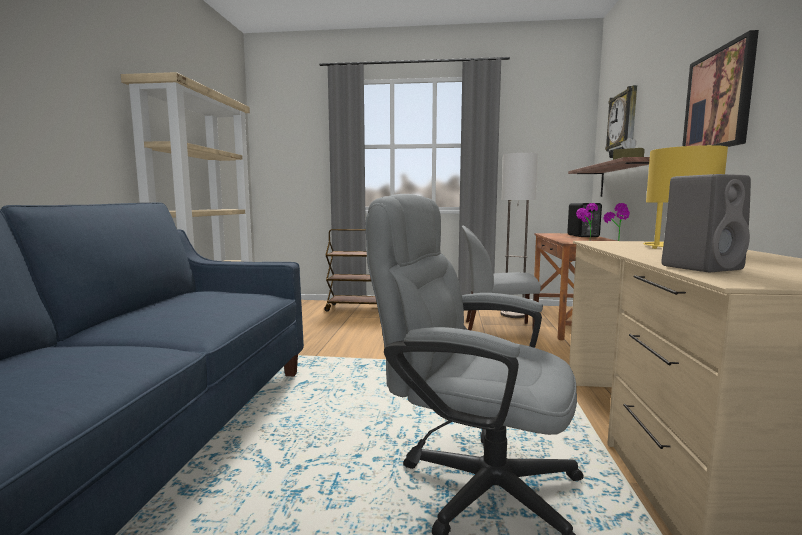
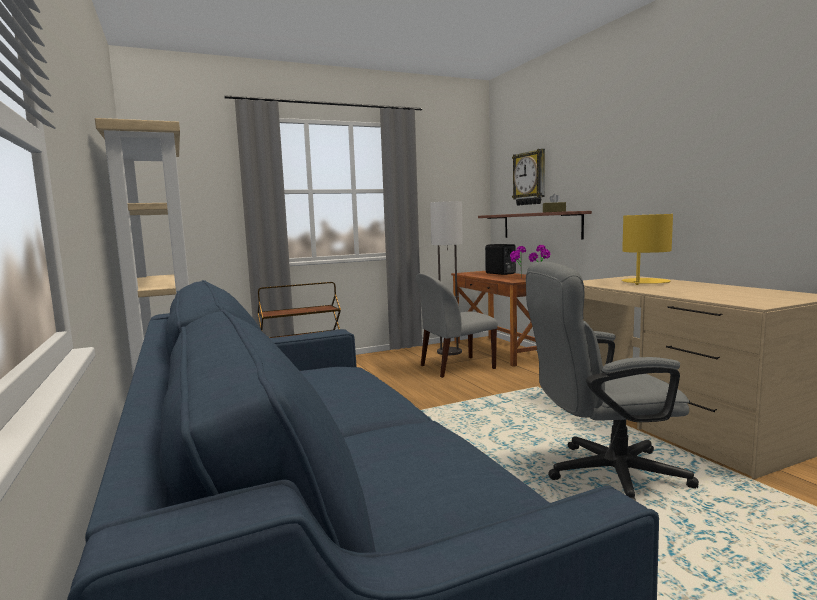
camera: 30 degrees left, 0 degrees up
(702, 267) = (713, 297): grey speaker -> none
(719, 100) = (638, 175): picture -> none

